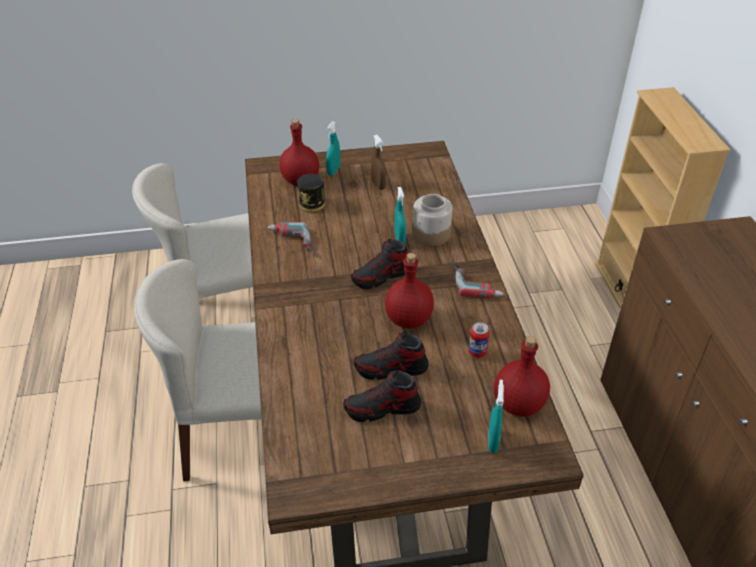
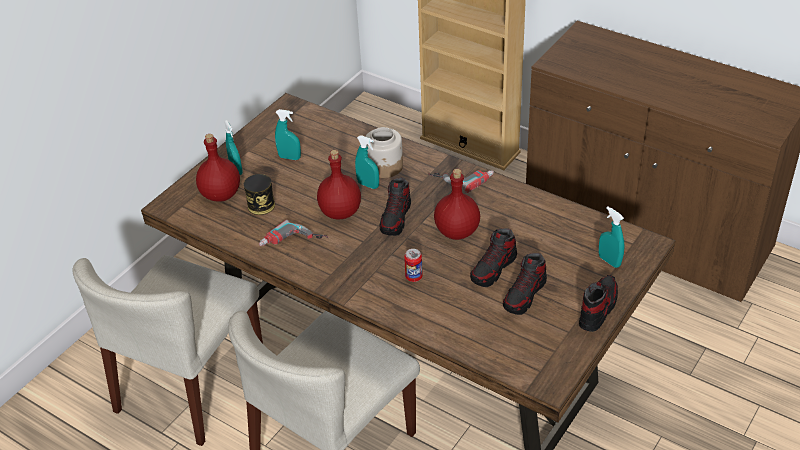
camera: 45 degrees left, 0 degrees up
(378, 185) = (289, 157): brown spray bottle -> turquoise spray bottle
(421, 471) = (597, 308): none -> shoe
(477, 352) = (527, 219): can -> can (414, 277)
(519, 403) = (592, 229): red bottle -> red bottle (340, 211)

